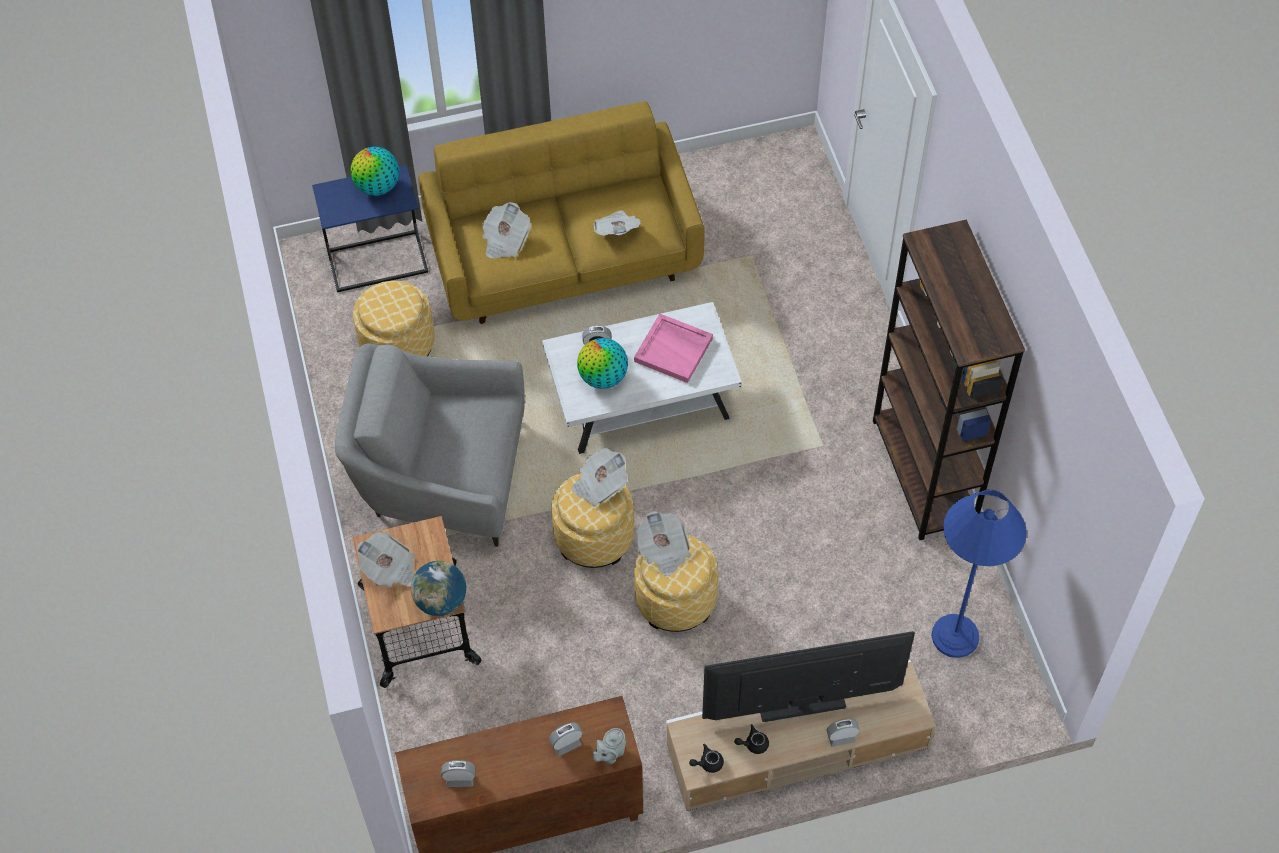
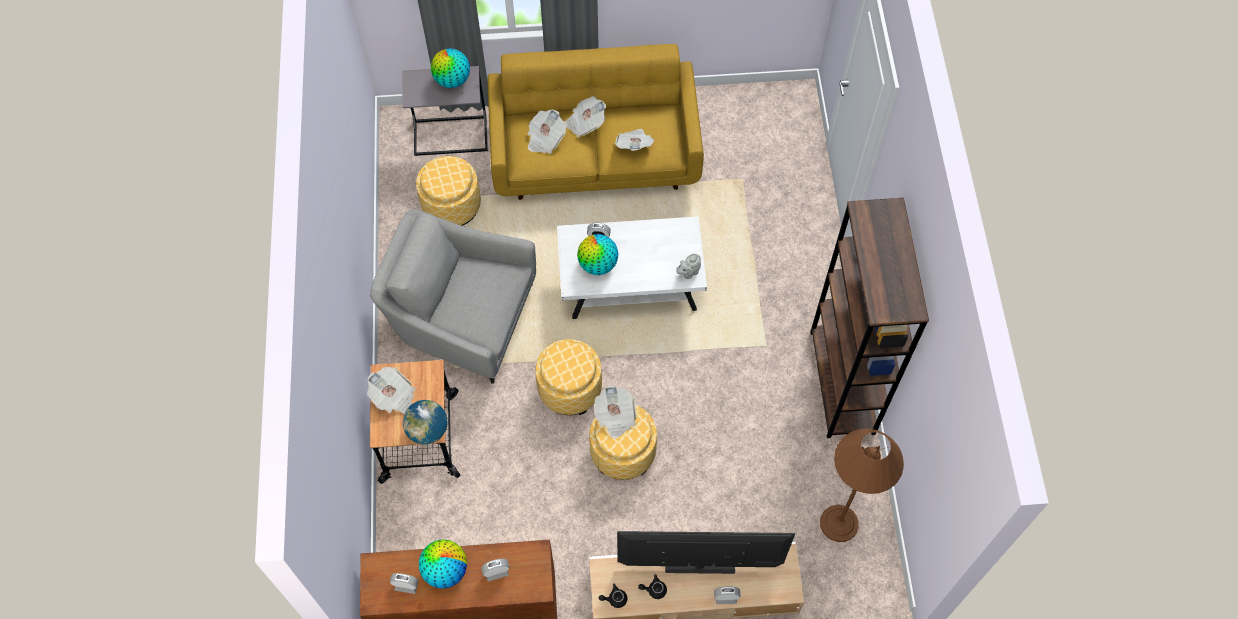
camera: 10 degrees right, 5 degrees up
(377, 261) = (450, 135): blue side table -> grey side table
(503, 753) = (445, 570): none -> globe
(599, 485) = (576, 353): newspaper -> newspaper (585, 123)
(610, 754) = (529, 587): grey teapot -> grey teapot (688, 272)
(674, 350) = (659, 251): pink tray -> none
(955, 636) = (839, 523): blue floor lamp -> brown floor lamp

